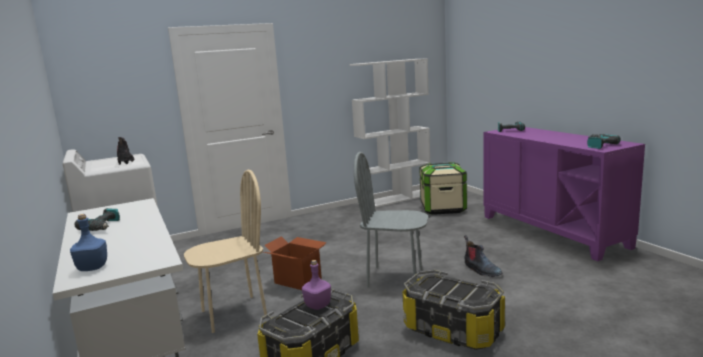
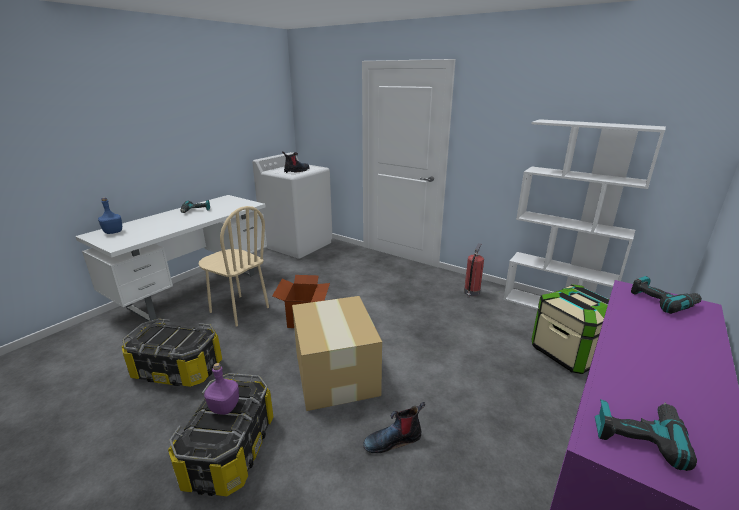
camera: 60 degrees right, 10 degrees up
(318, 305) = (182, 337): purple bottle -> purple bottle (225, 407)
(346, 215) = (471, 292): none -> fire extinguisher
(395, 278) = (336, 372): grey chair -> cardboard box
(481, 270) = (393, 440): boot -> boot turned 45 degrees clockwise

